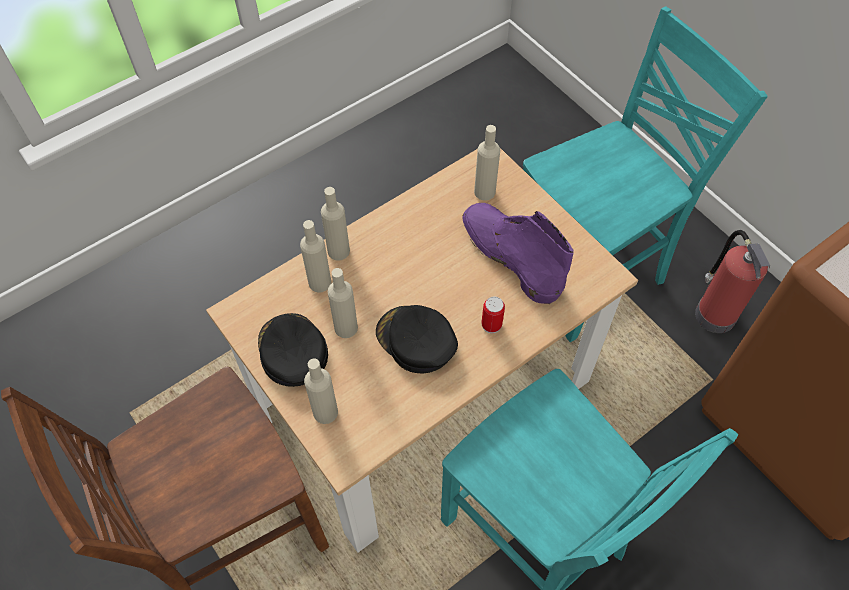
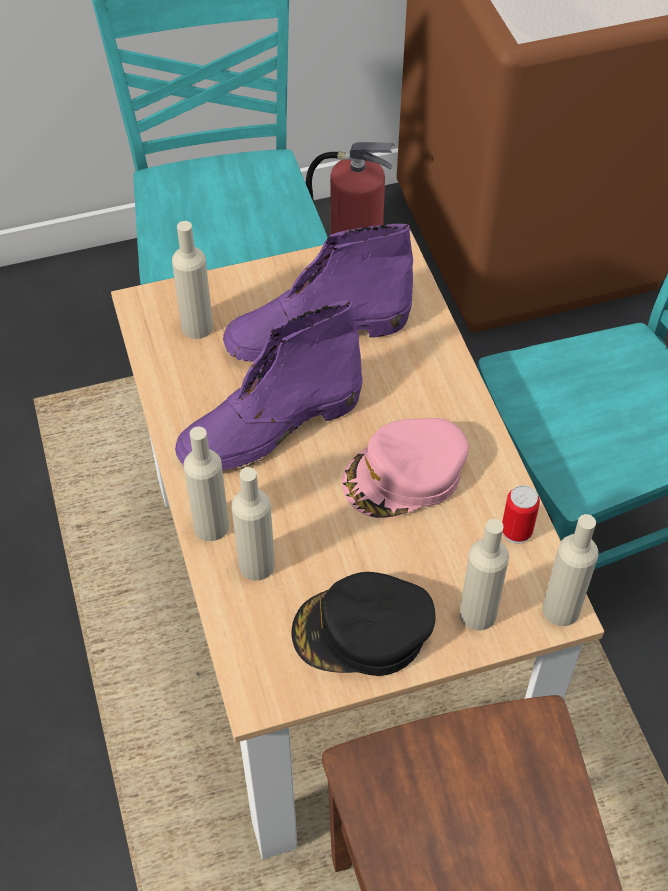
camera: 70 degrees left, 5 degrees down
(346, 327) = (349, 552): beige bottle -> beige bottle (561, 609)
(416, 341) = (405, 475): black cap -> pink cap
(422, 255) = (269, 427): none -> purple boot
(491, 324) = (413, 386): can -> can (516, 531)

